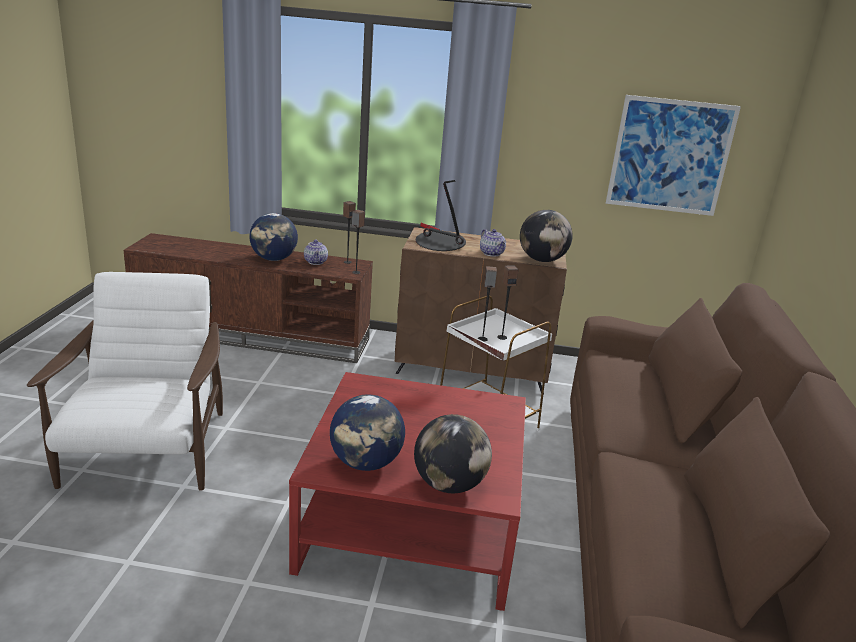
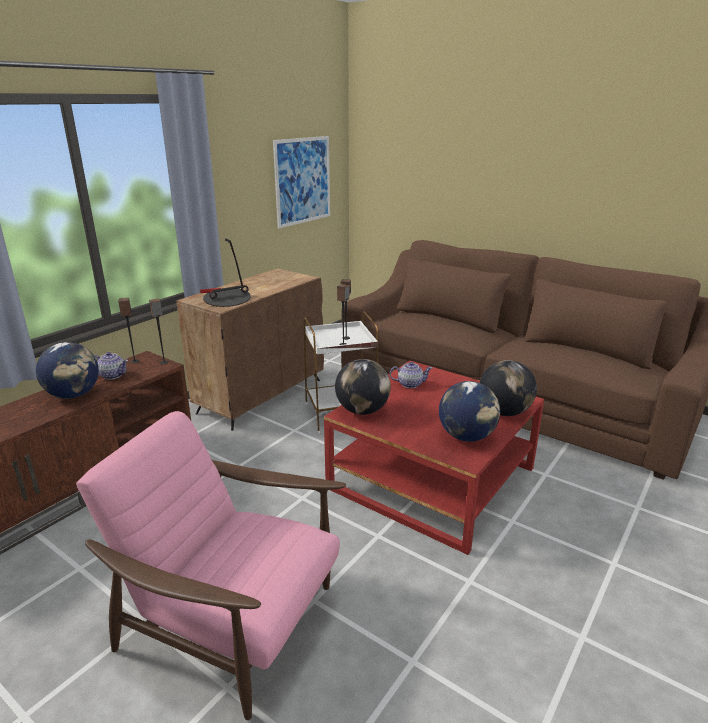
camera: 60 degrees left, 0 degrees up
(146, 452) = (232, 621): white armchair -> pink armchair
(491, 253) = (268, 289): teapot -> teapot (410, 384)
(542, 260) = (298, 279): globe -> globe (362, 410)

